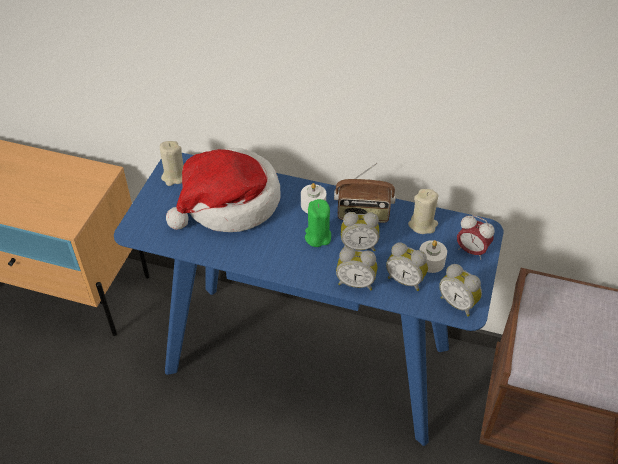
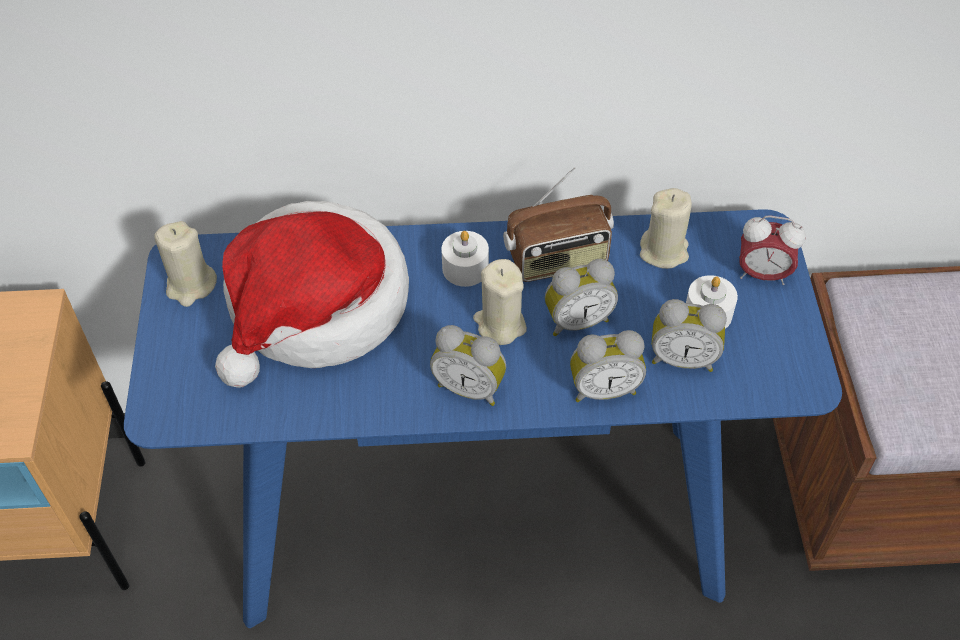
camera: 20 degrees left, 5 degrees up
(317, 236) = (500, 324): green candle -> beige candle
(458, 303) = (784, 373): alarm clock -> alarm clock (470, 387)

